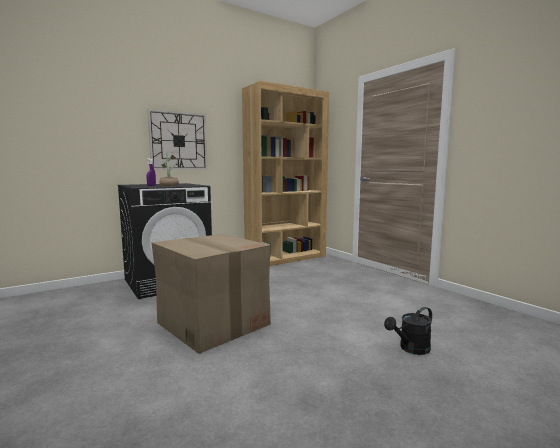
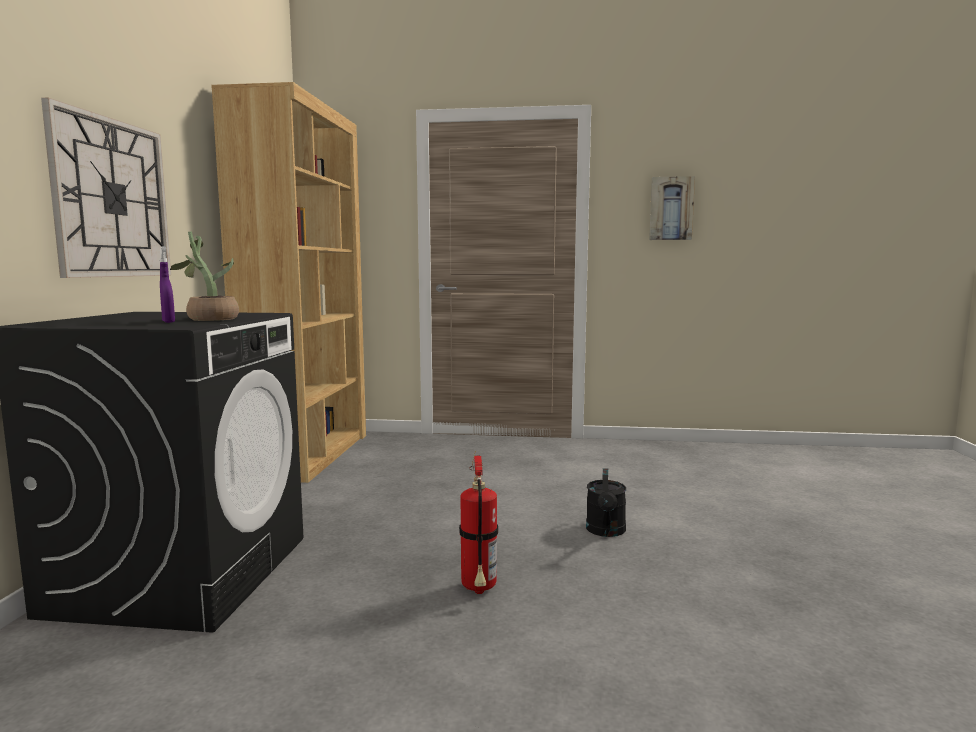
camera: 50 degrees left, 0 degrees up
(213, 323) = (479, 590): cardboard box -> fire extinguisher
(411, 349) = (716, 509): black watering can -> black watering can (606, 531)
(512, 117) = (671, 208): none -> picture

